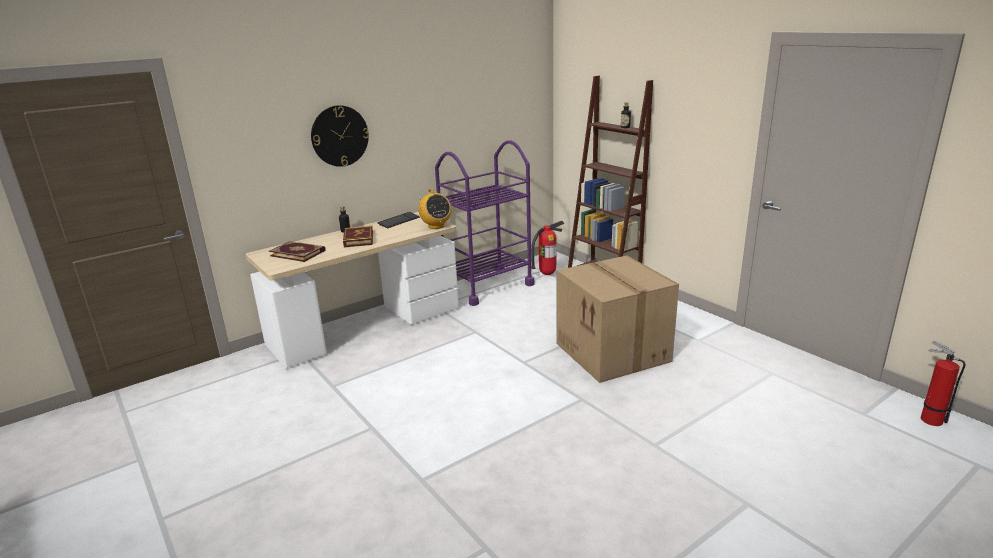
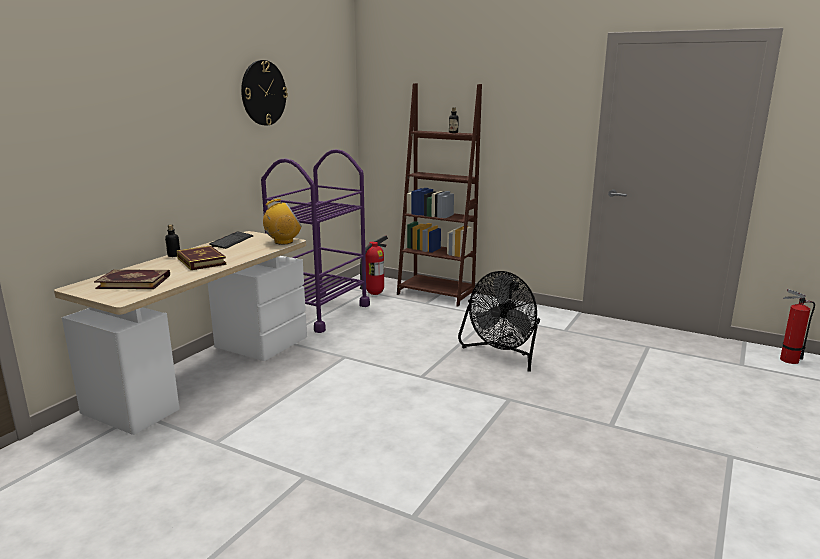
camera: 25 degrees left, 5 degrees down
(339, 136) = (163, 137): wall clock -> wall clock (263, 93)
(436, 226) = (283, 242): radio -> radio turned 60 degrees counterclockwise
(614, 352) = (502, 352): cardboard box -> black fan

